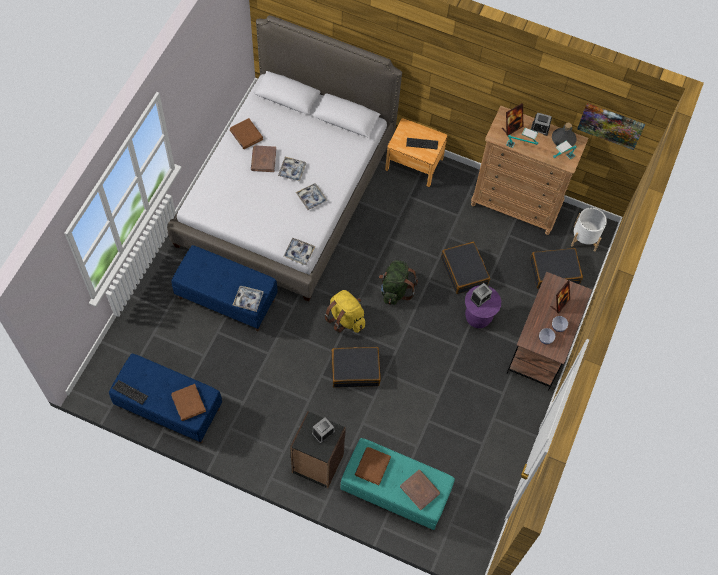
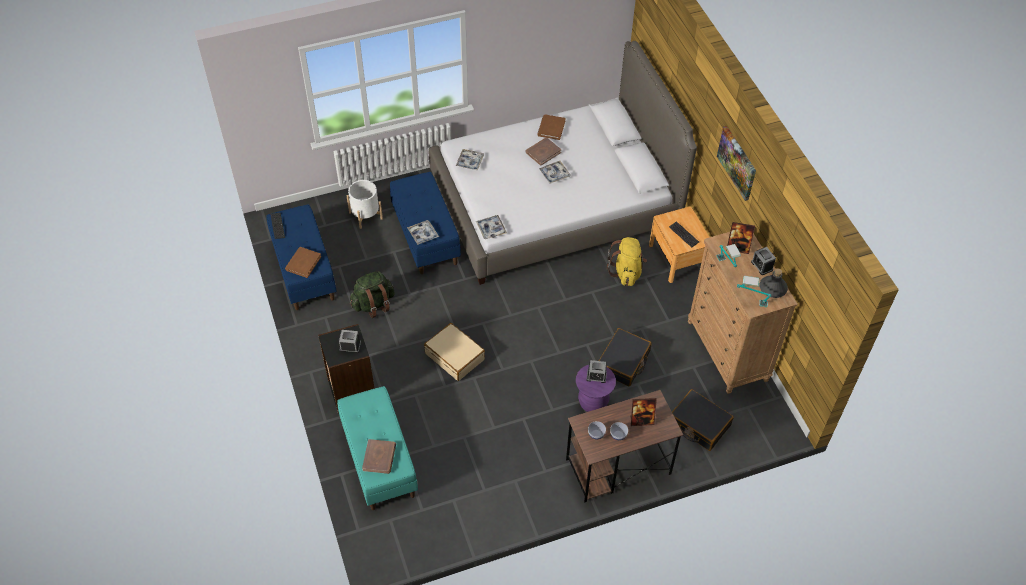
camera: 50 degrees right, 10 degrees down
(311, 198) = (546, 202): tray -> tray (470, 162)
(345, 318) = (491, 317): yellow backpack -> yellow backpack (626, 272)
(355, 370) = (455, 356): black suitcase -> beige suitcase
(372, 466) = (367, 411): brown book -> none
(395, 290) = (552, 329): green backpack -> green backpack (373, 304)
(584, 238) = (758, 422): white planter -> white planter (365, 215)
(611, 125) = (816, 298): picture -> picture (737, 162)

